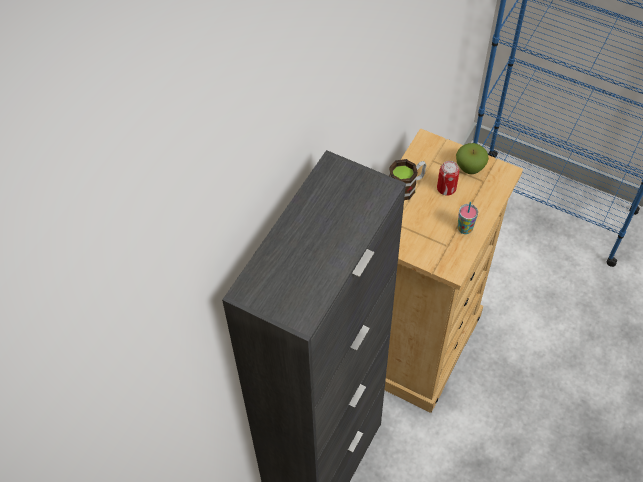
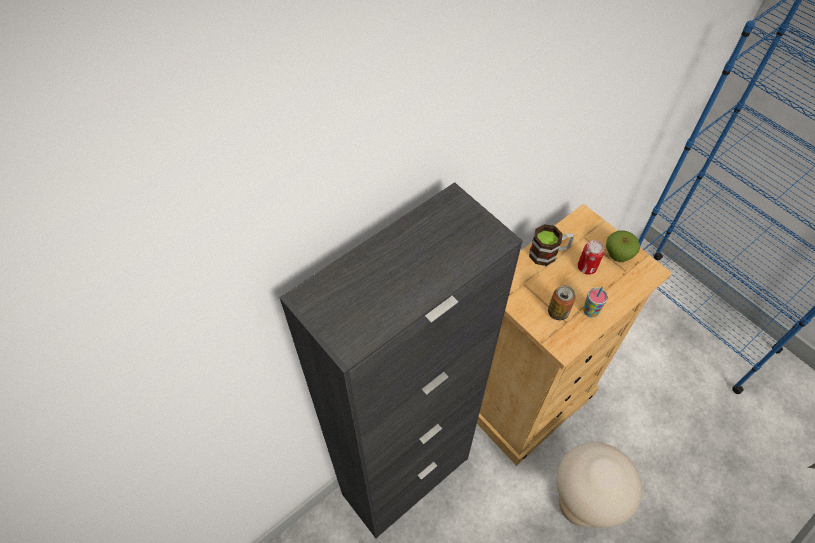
camera: 20 degrees right, 0 degrees up
(436, 239) = (557, 312): none -> can
(505, 426) = (579, 504): none -> beige stool

